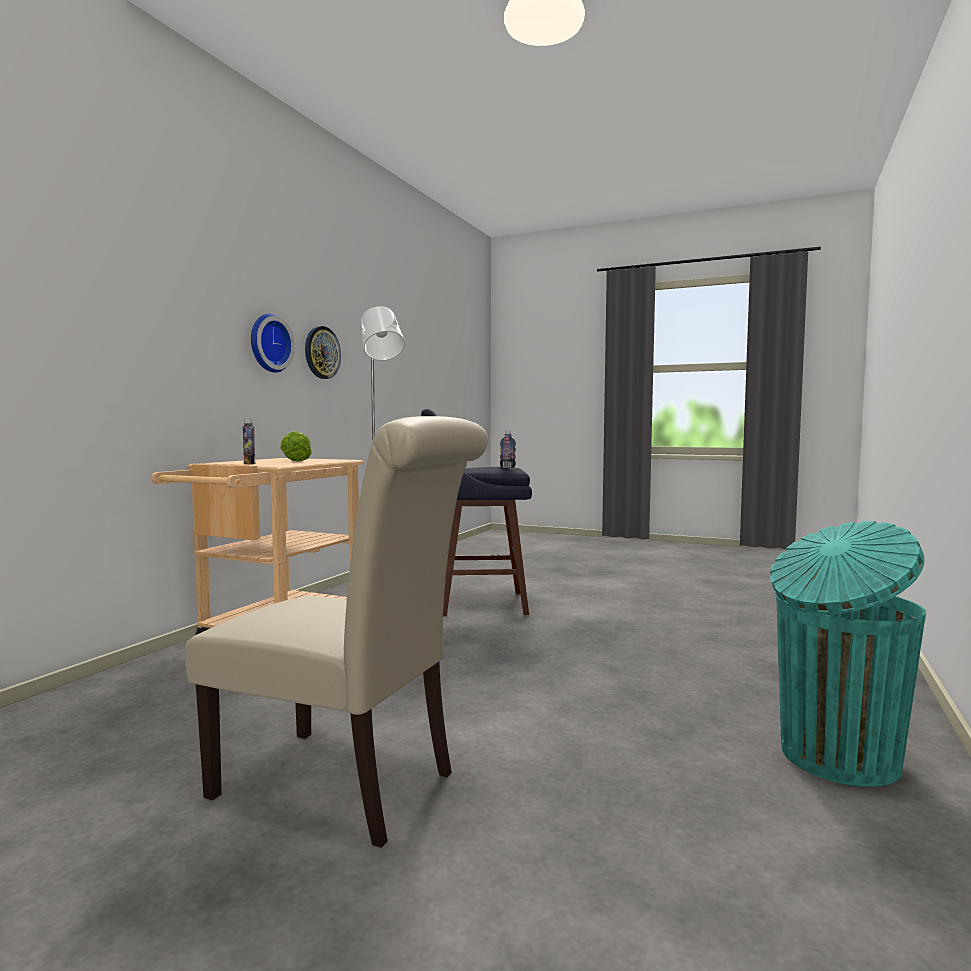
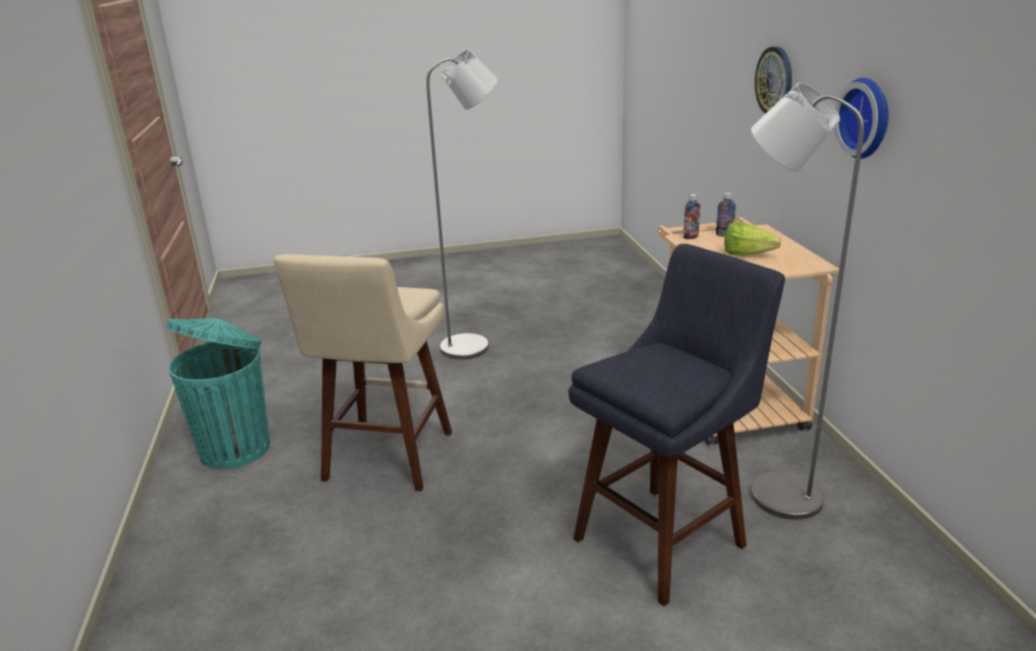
camera: 145 degrees right, 20 degrees up
(322, 352) = (946, 143): wall clock -> wall clock (774, 81)
(347, 786) = (474, 346): beige chair -> grey floor lamp
(507, 467) = (627, 372): bottle -> bottle (690, 237)
(630, 685) = (385, 461): none -> beige stool

